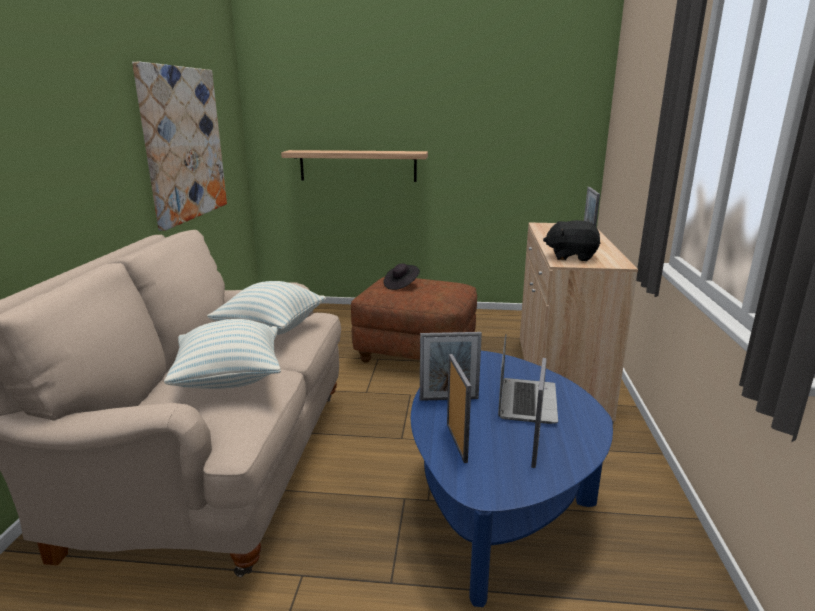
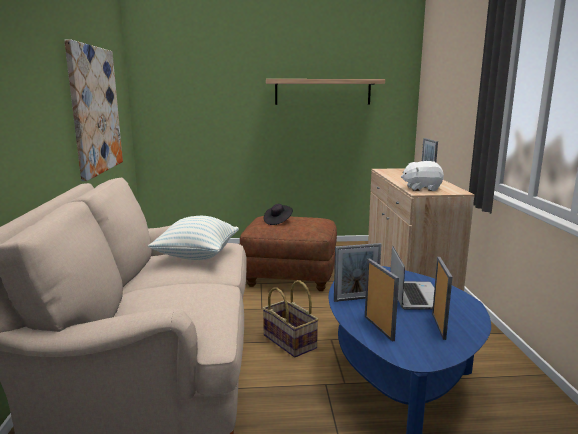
camera: 10 degrees left, 5 degrees down
(230, 379) = (186, 293): pillow -> none
(358, 166) = (227, 130): shelf -> shelf (323, 92)
(384, 438) = (290, 341): none -> basket
(571, 257) = (421, 188): black plush toy -> white plush toy

